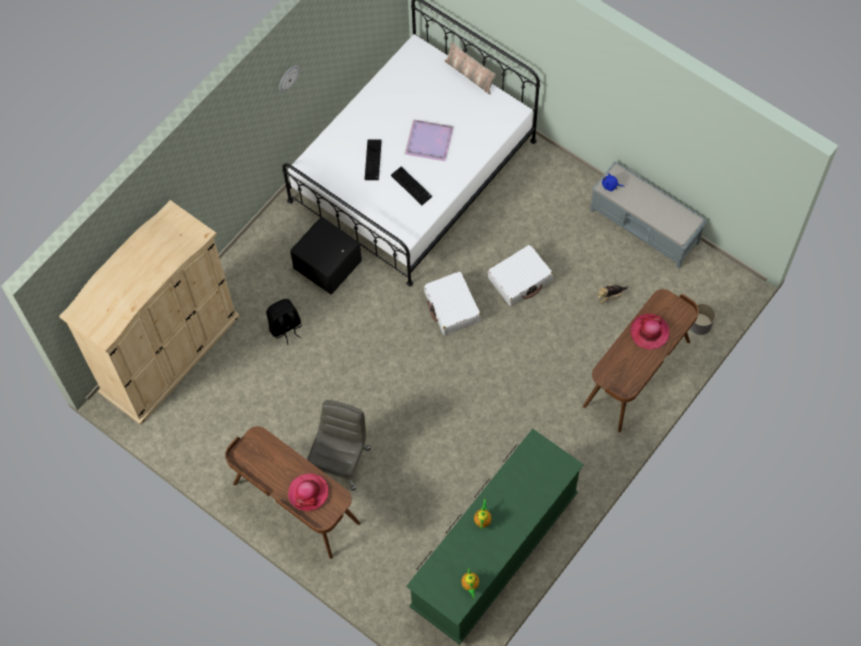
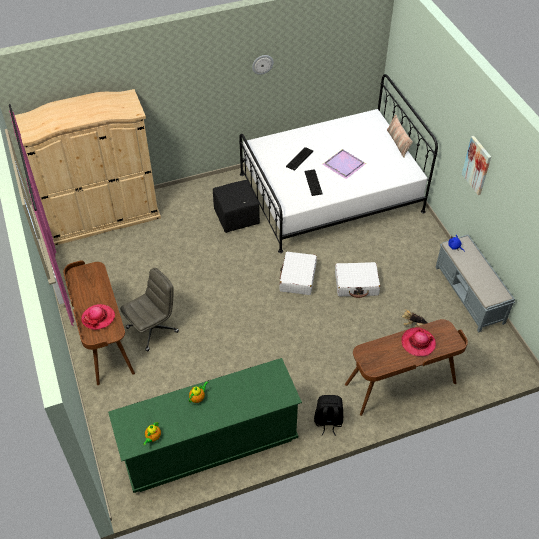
camera: 30 degrees right, 15 degrees down
(285, 328) = (182, 237): black backpack -> black backpack (328, 422)
(607, 95) = (477, 165): none -> picture
(700, 324) = (471, 376): grey planter -> none

